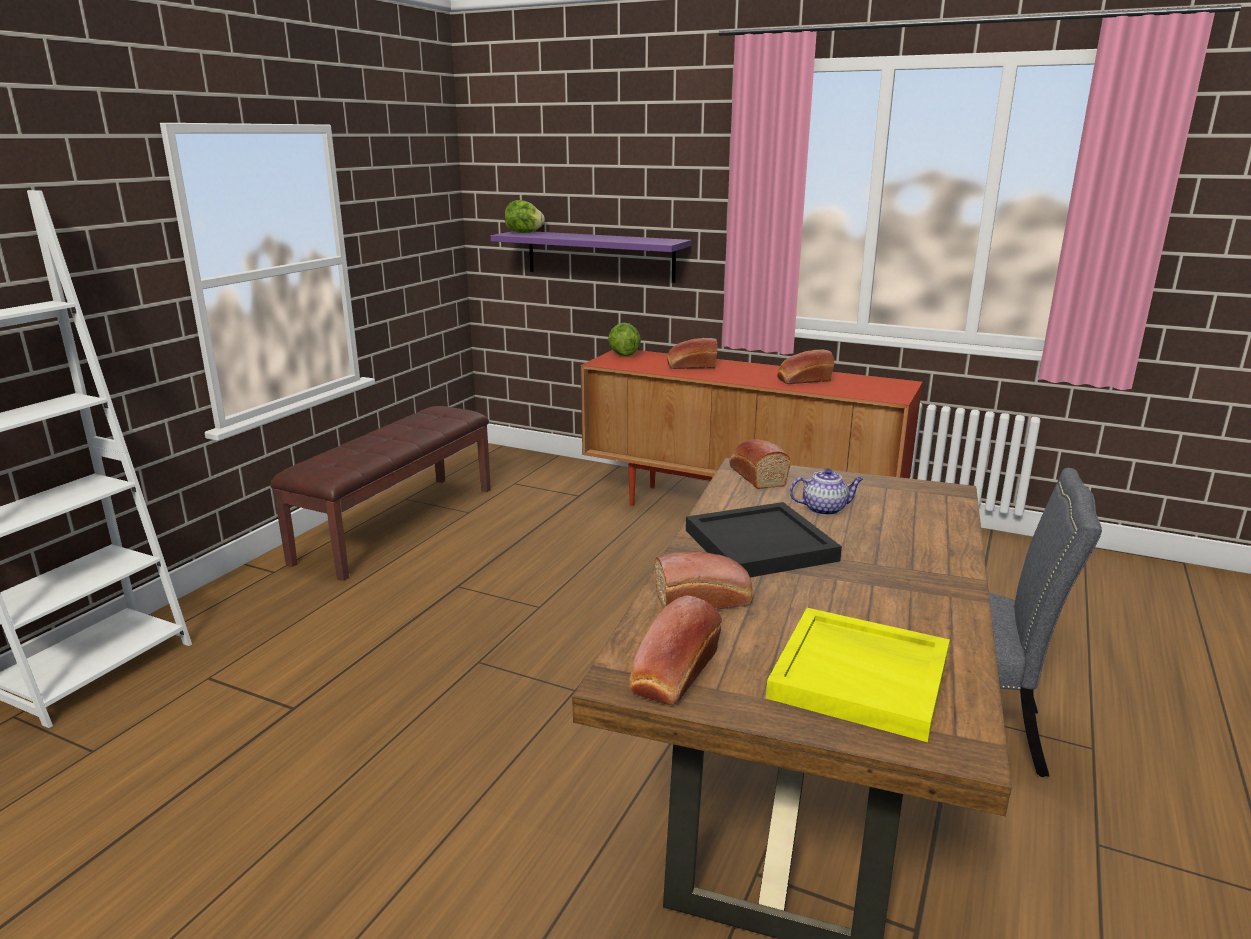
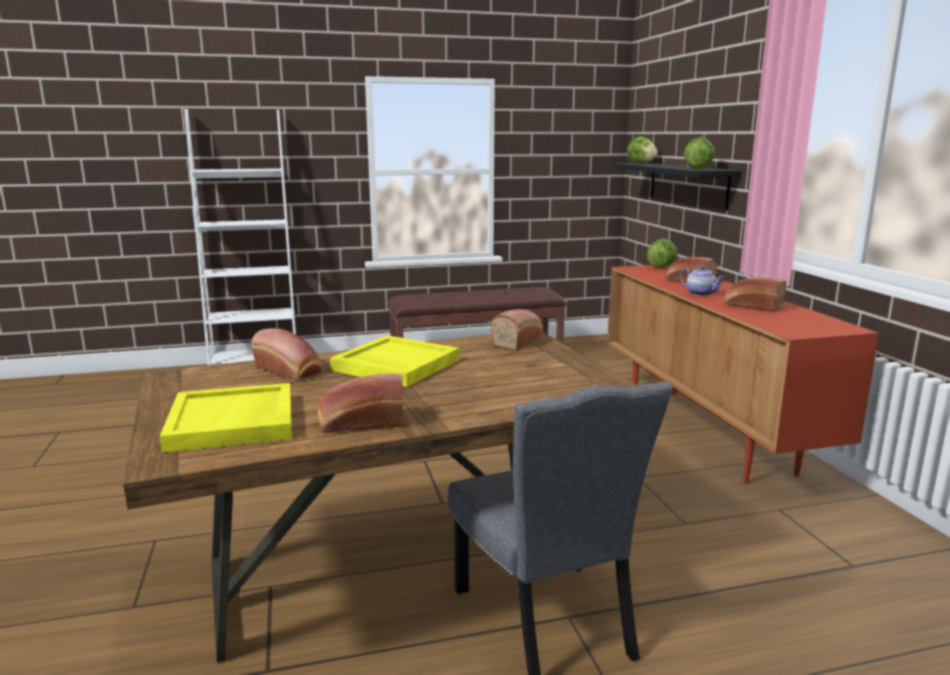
camera: 50 degrees right, 5 degrees down
(600, 256) = (687, 184): purple shelf -> black shelf
(650, 241) = (697, 169): none -> lettuce
(673, 674) = (187, 383): bread -> bread (360, 423)
(759, 546) = (395, 365): black tray -> yellow tray
(825, 509) = (495, 367): teapot -> teapot (701, 293)

